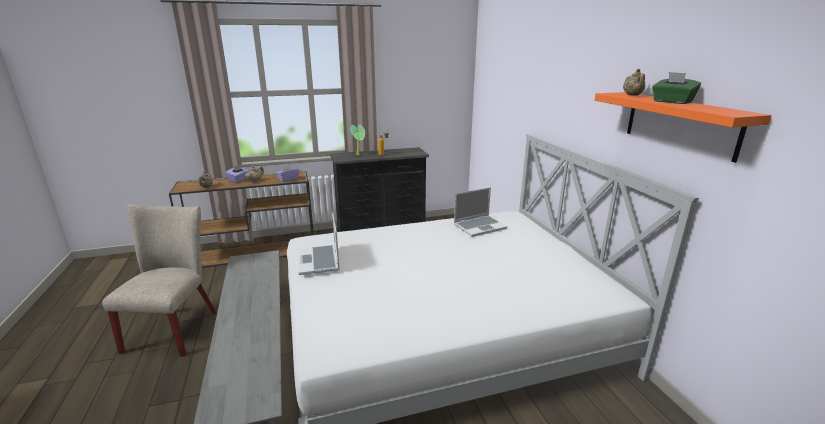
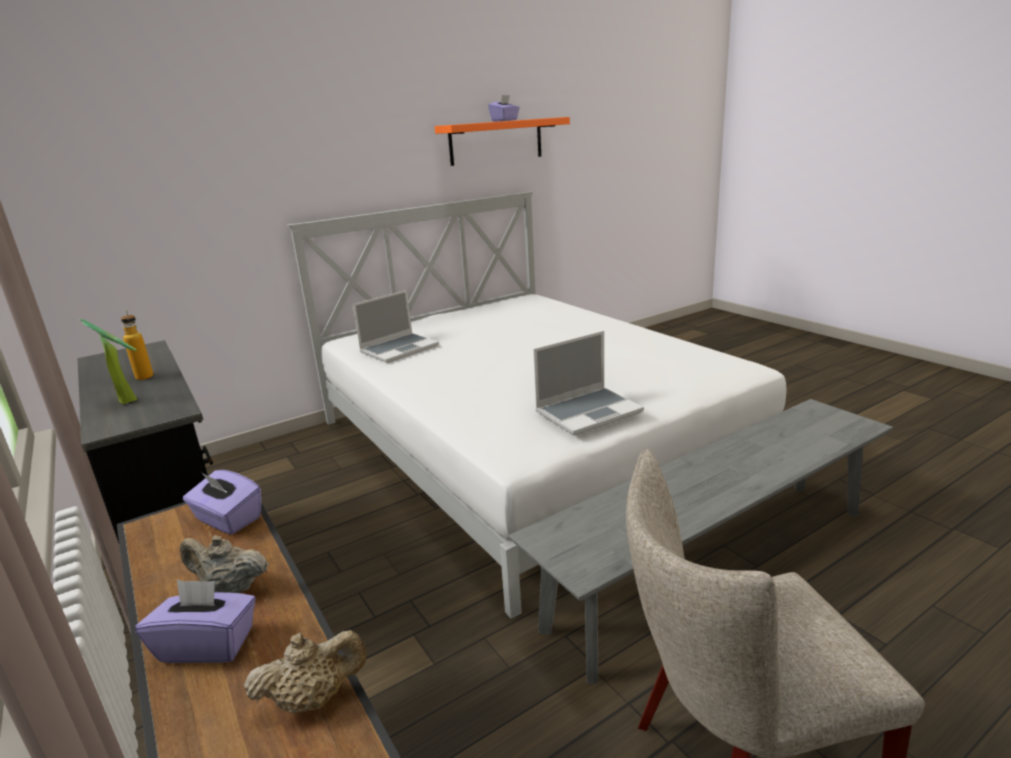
camera: 105 degrees left, 0 degrees up
(480, 226) = (399, 349): laptop -> laptop turned 90 degrees clockwise
(632, 95) = (467, 123): beige teapot -> none
(672, 102) = (505, 120): green tissue box -> purple tissue box

